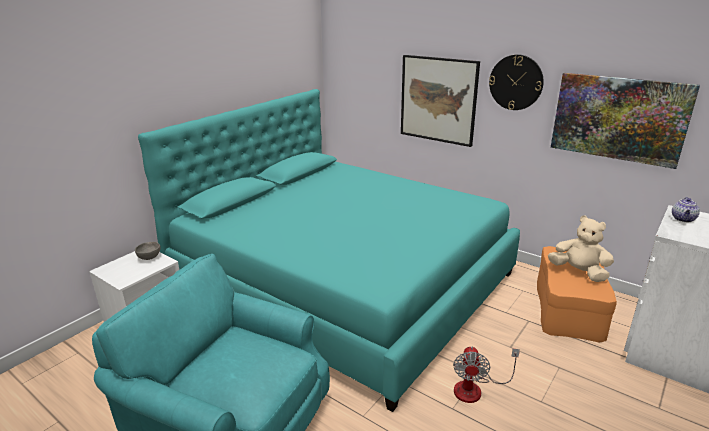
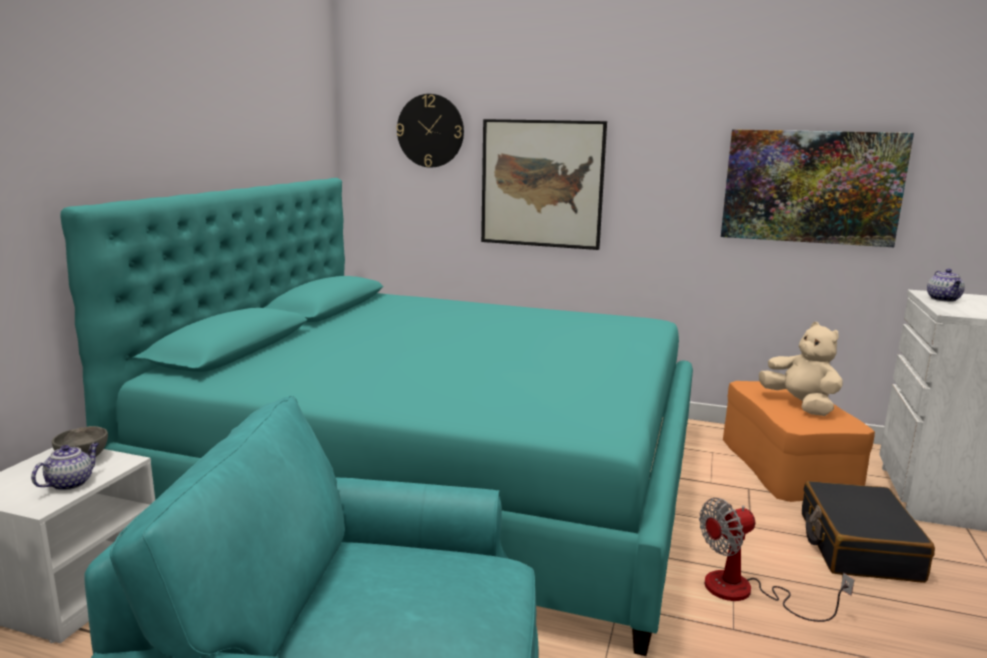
camera: 20 degrees left, 10 degrees down
(139, 271) = (70, 483): none -> teapot
(475, 388) = (745, 592): fan -> fan turned 75 degrees clockwise
(516, 82) = (662, 148): wall clock -> wall clock (430, 131)
(573, 374) = (857, 546): none -> black suitcase
(579, 272) = (800, 405): beige plush toy -> beige plush toy turned 45 degrees clockwise

